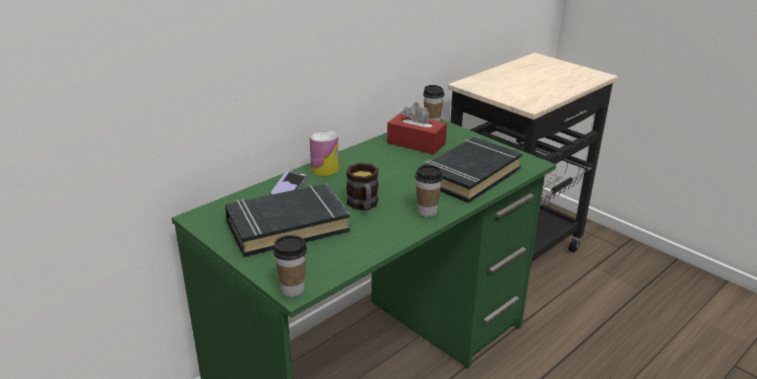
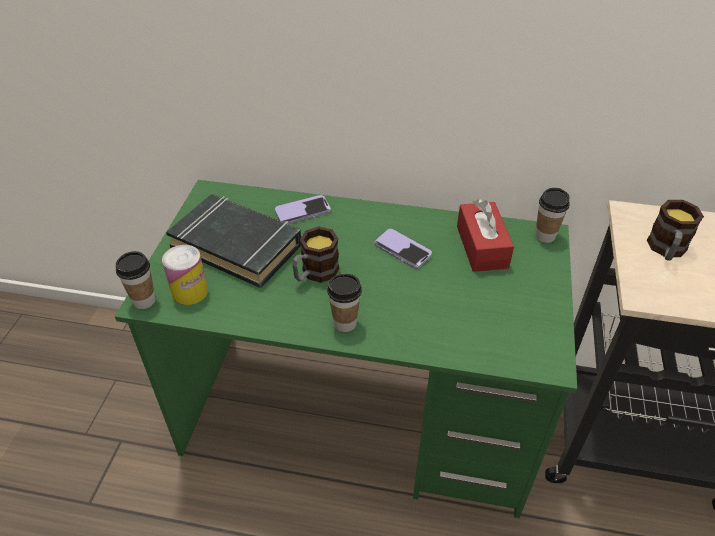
camera: 55 degrees right, 15 degrees up
(324, 169) = (356, 214): can -> can (190, 291)
(384, 167) = (402, 250): none -> phone
(469, 175) = (457, 321): black book -> none
(504, 88) = (666, 250): none -> mug

